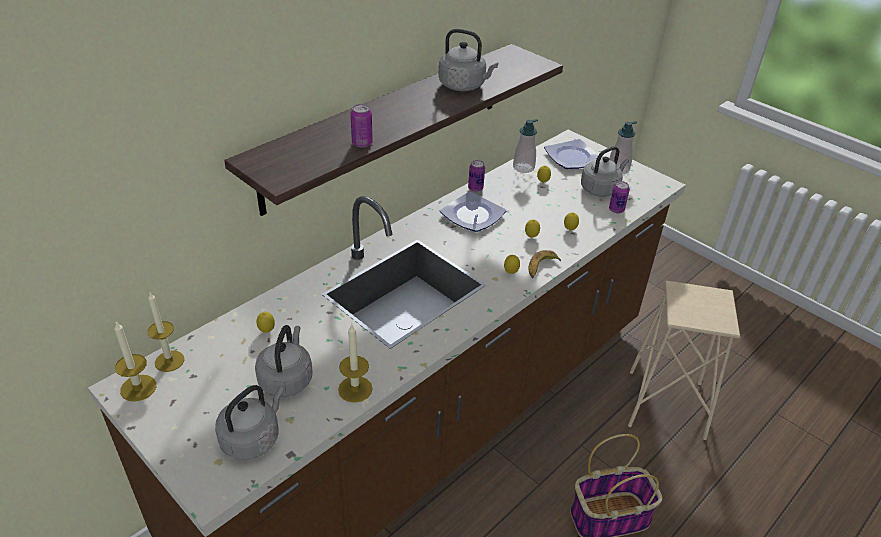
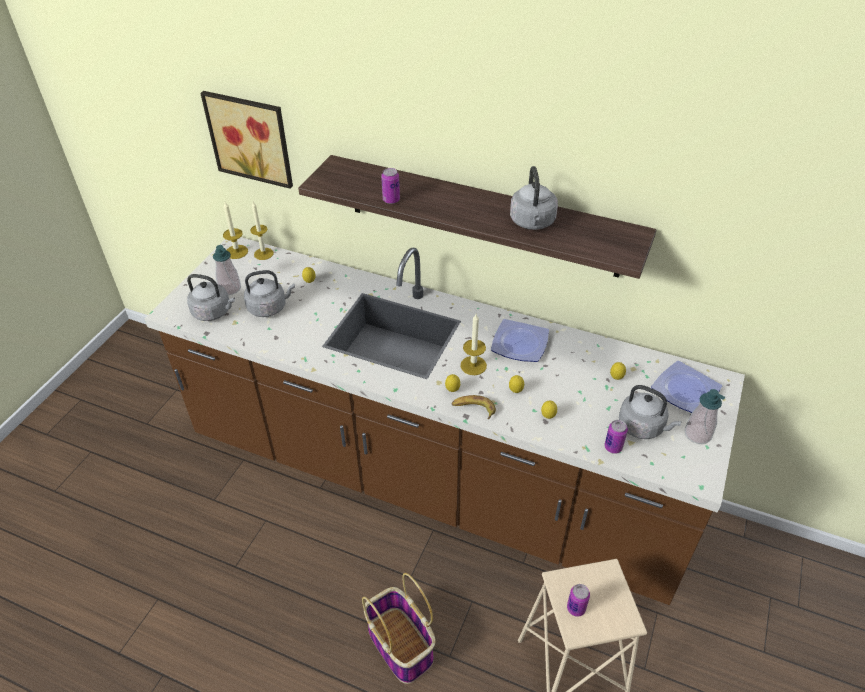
camera: 70 degrees right, 5 degrees up
(103, 210) = (251, 137): none -> picture
(355, 389) = (273, 342): candle -> candle (473, 365)
(475, 188) = (565, 334): can -> can (576, 608)
(523, 167) = (630, 358): soap dispenser -> soap dispenser (230, 288)

